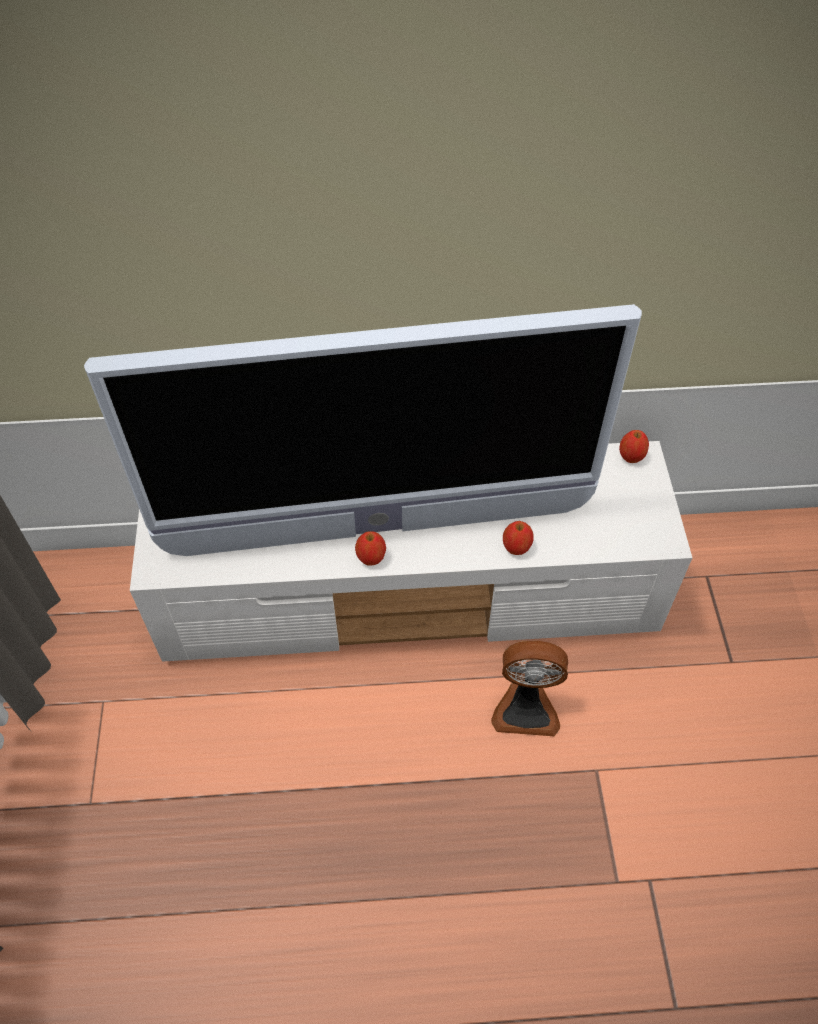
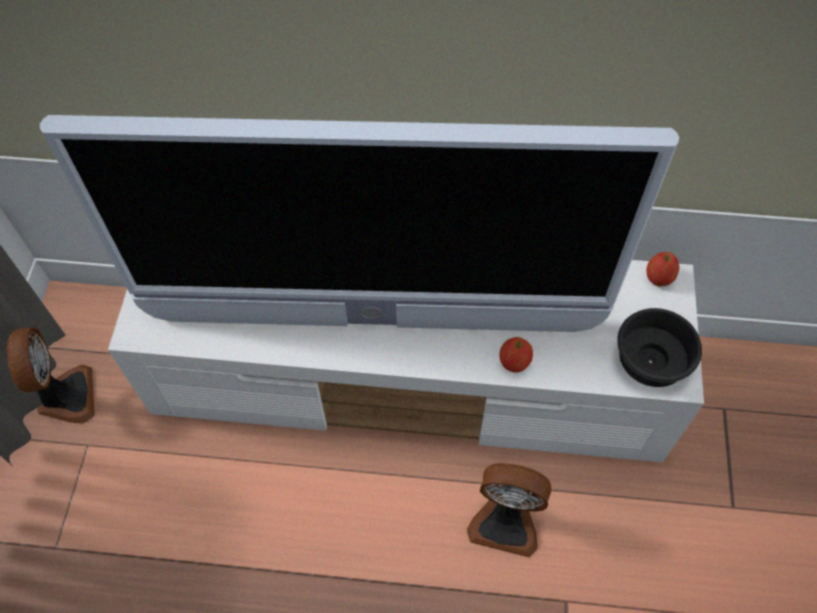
camera: 10 degrees right, 5 degrees up
(71, 659) = (65, 397): none -> fan
(371, 557) = (359, 351): apple -> none
(636, 528) = (648, 360): none -> black bowl

